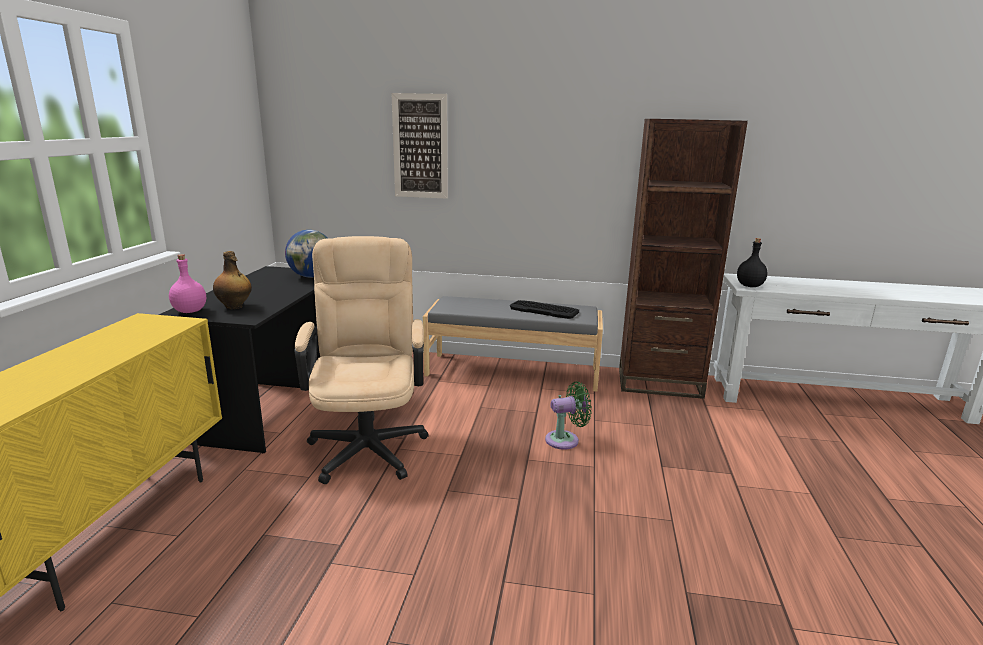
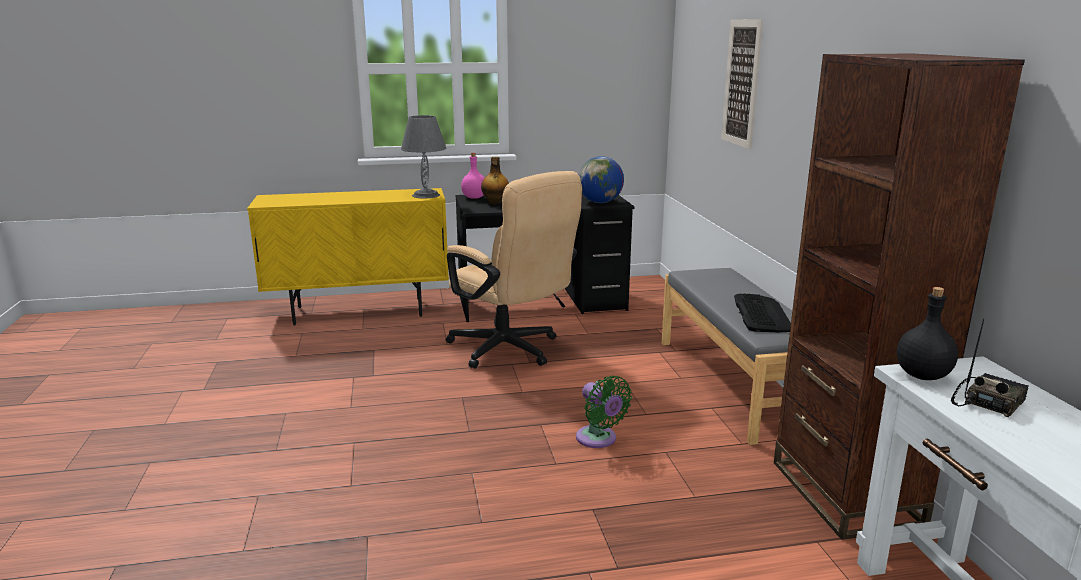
camera: 70 degrees right, 0 degrees up
(163, 323) = (425, 195): none -> grey table lamp
(369, 443) = (511, 351): beige office chair -> beige office chair turned 75 degrees clockwise
(780, 285) = (987, 402): none -> radio

